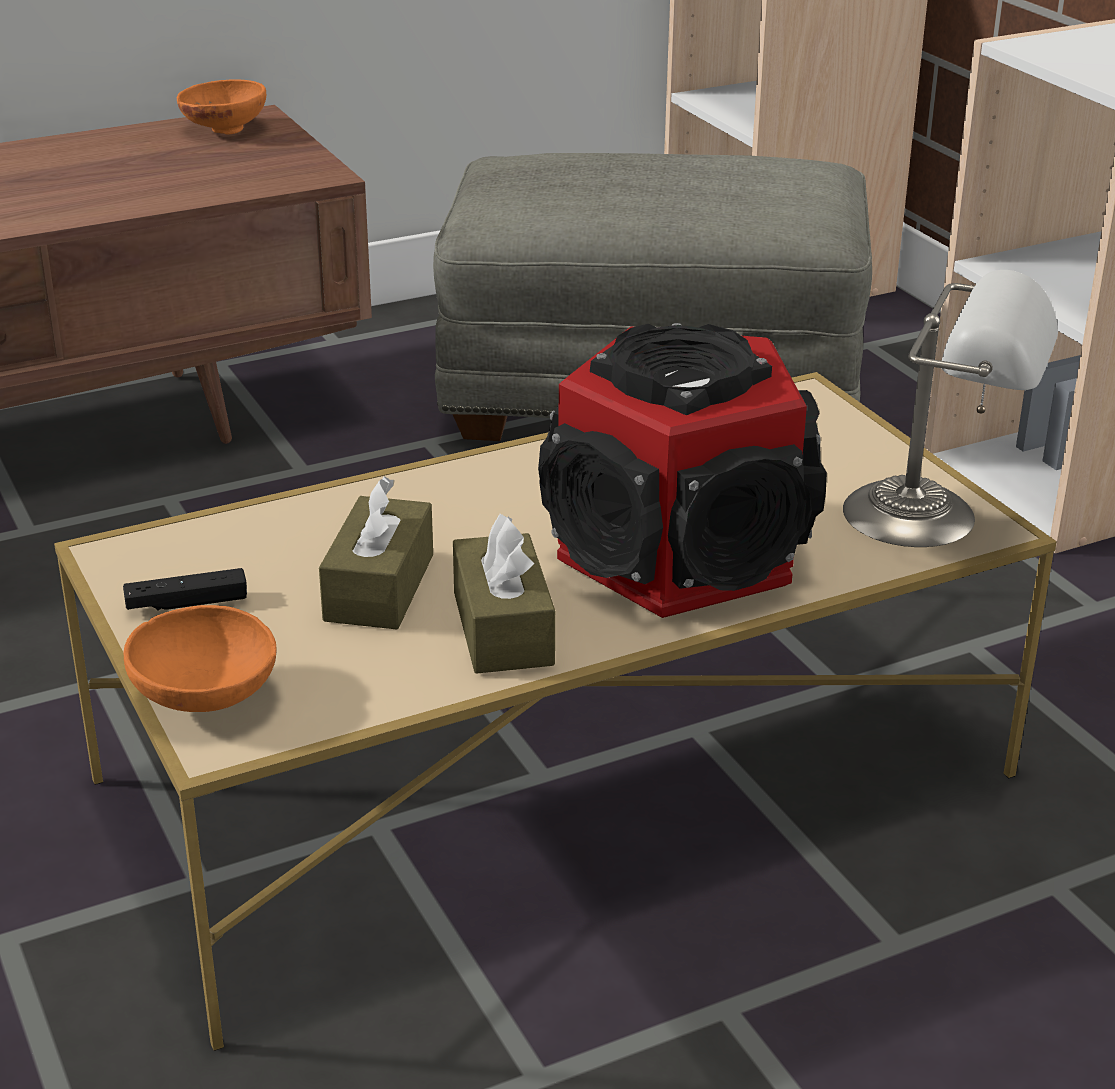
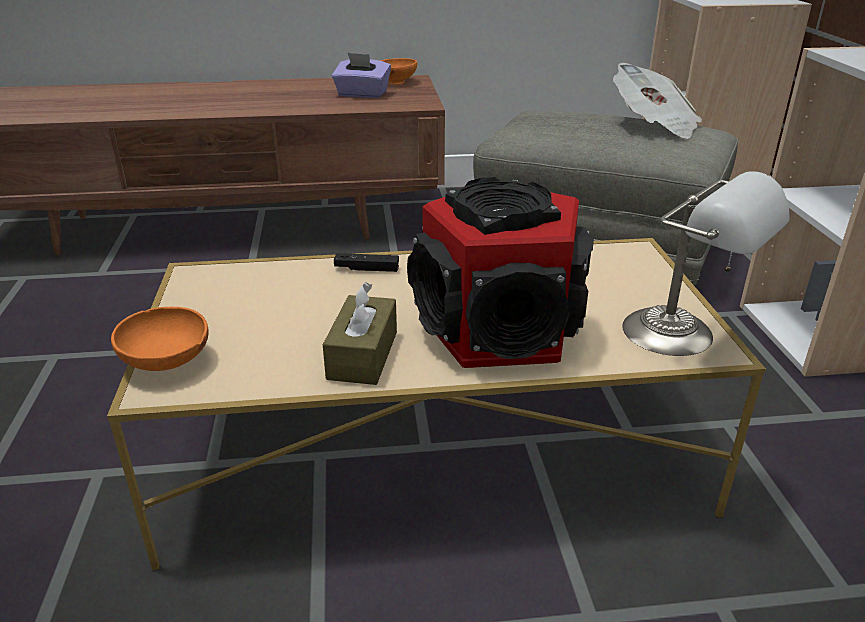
camera: 20 degrees right, 0 degrees up
(183, 164) = (362, 94): none -> purple tissue box
(187, 603) = (204, 306): black game controller -> black game controller (367, 269)
(379, 587) = (312, 317): brown tissue box -> none
(729, 168) = (654, 125): none -> newspaper

